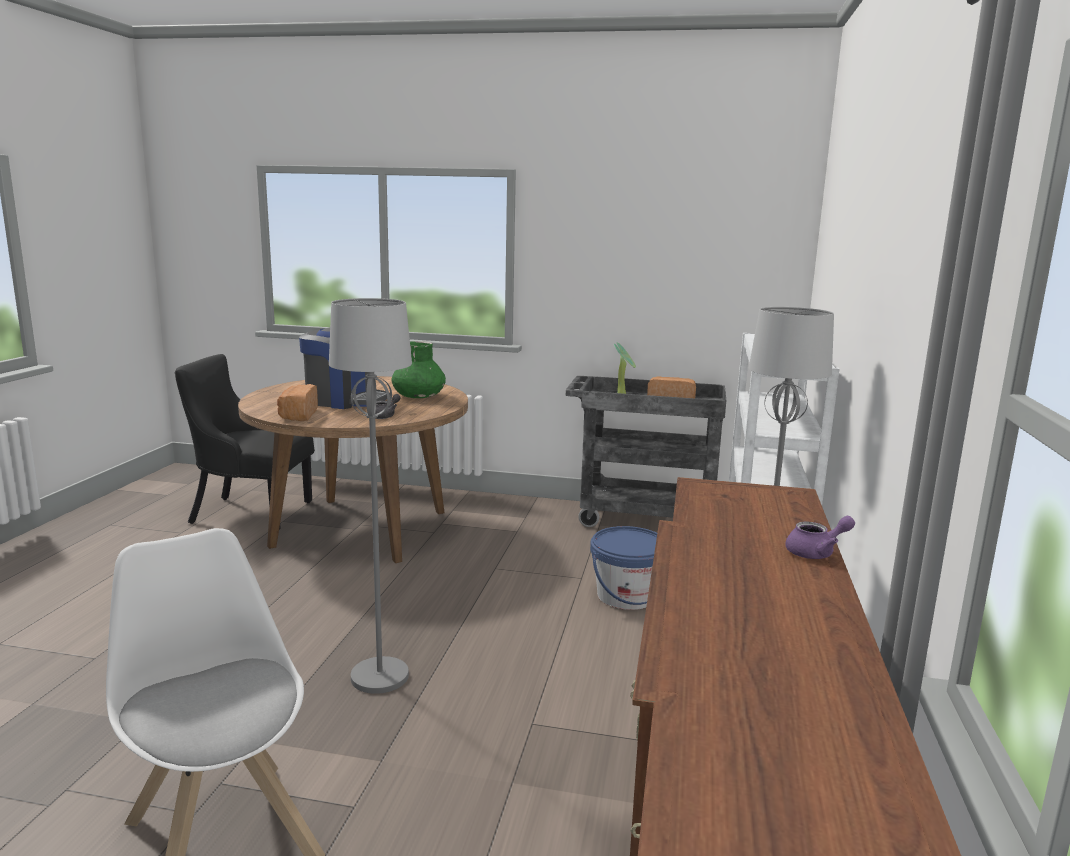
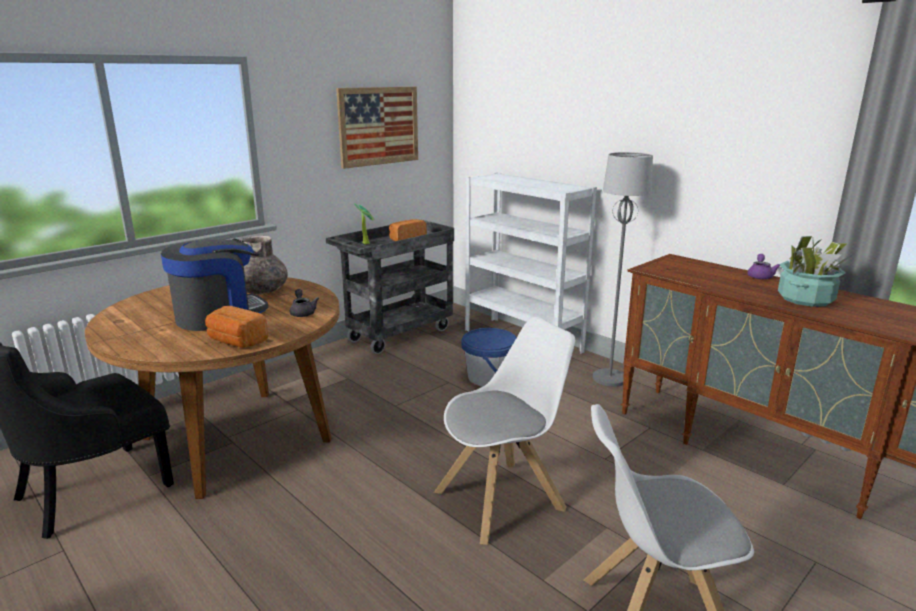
camera: 55 degrees left, 5 degrees up
(380, 677) = (502, 499): grey floor lamp -> chair
(419, 396) = (262, 290): green vase -> grey vase
(678, 255) = (379, 126): none -> picture
(741, 593) = (805, 299): none -> potted plant

